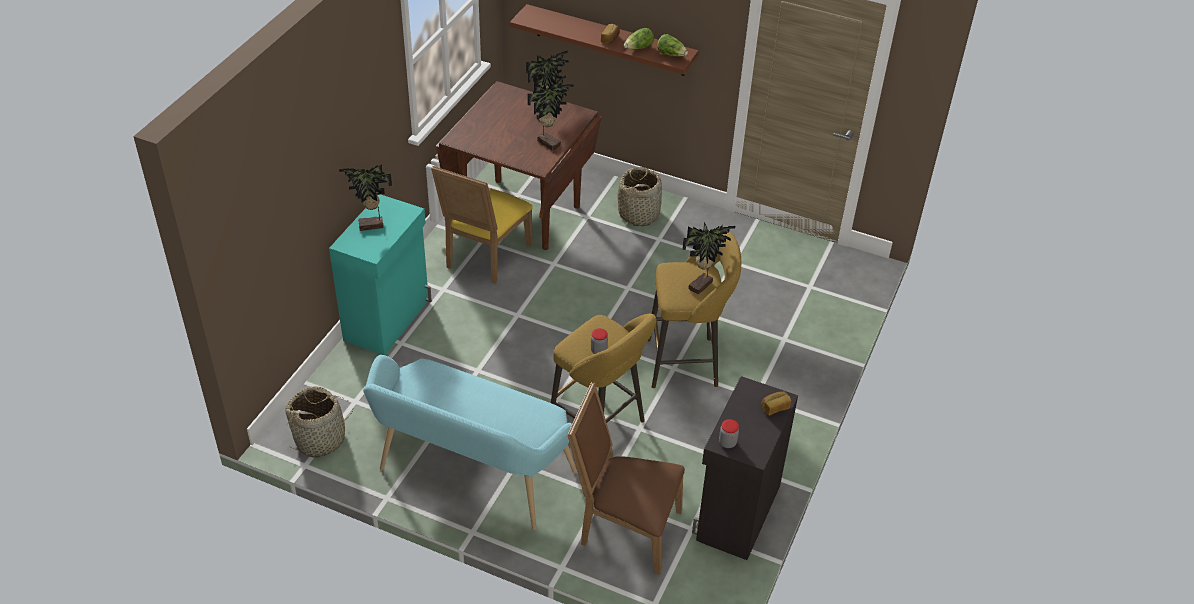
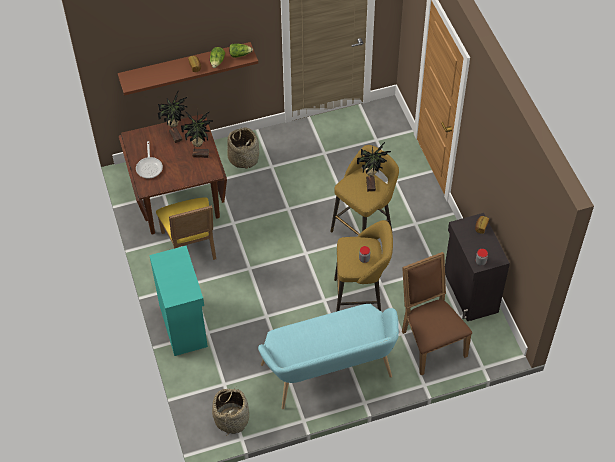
camera: 40 degrees left, 10 degrees up
(372, 226) = (172, 278): potted plant -> none
(484, 124) = (149, 167): none -> frying pan
(624, 528) = (430, 341): brown chair -> brown chair turned 90 degrees clockwise

